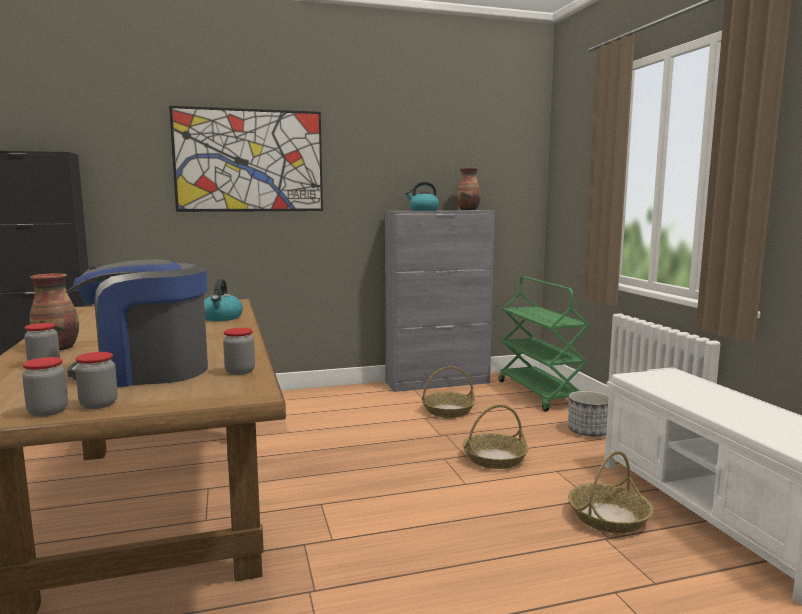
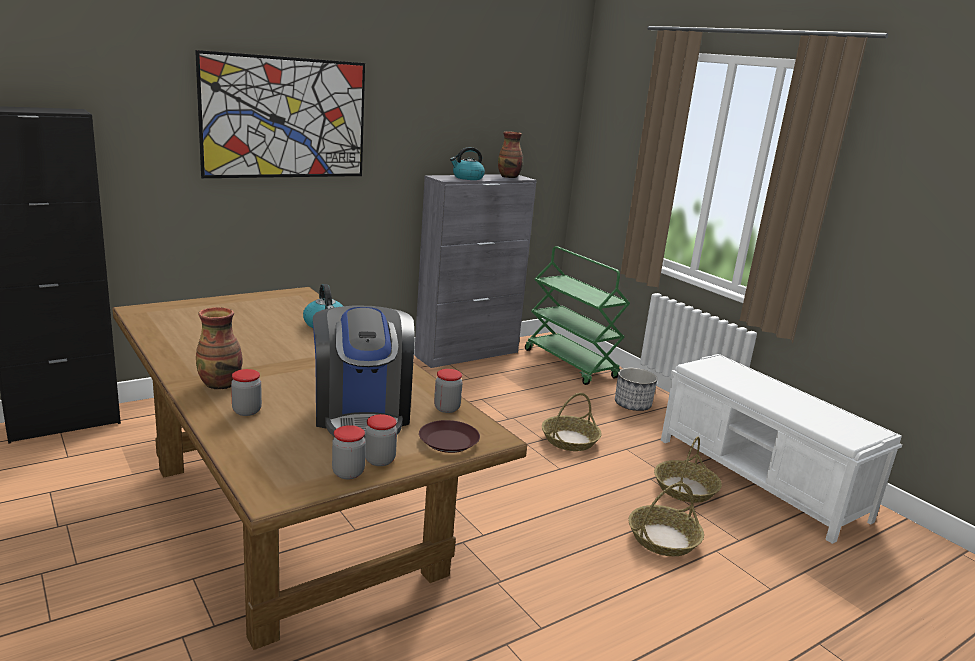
camera: 20 degrees left, 10 degrees up
(146, 371) = (362, 414): coffee machine -> coffee machine turned 75 degrees counterclockwise
(198, 395) = (449, 441): none -> brown plate
(448, 410) = (498, 388): basket -> basket (663, 539)

